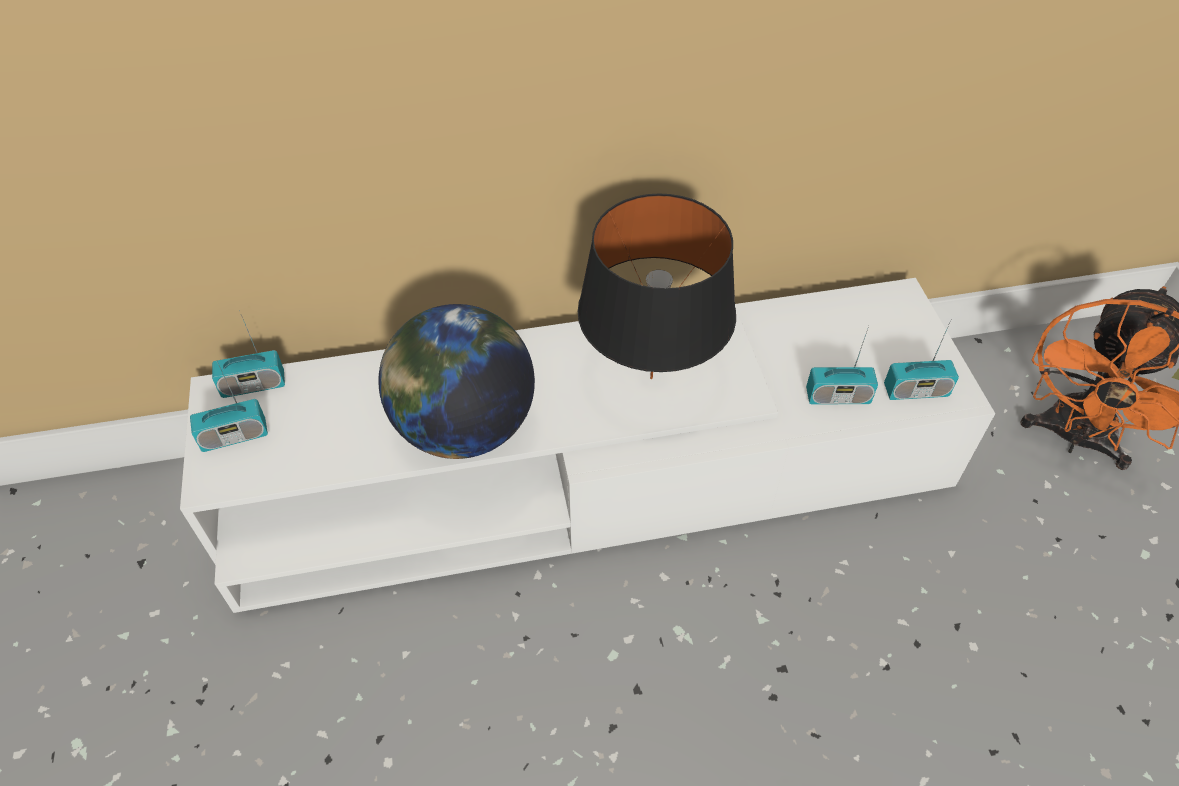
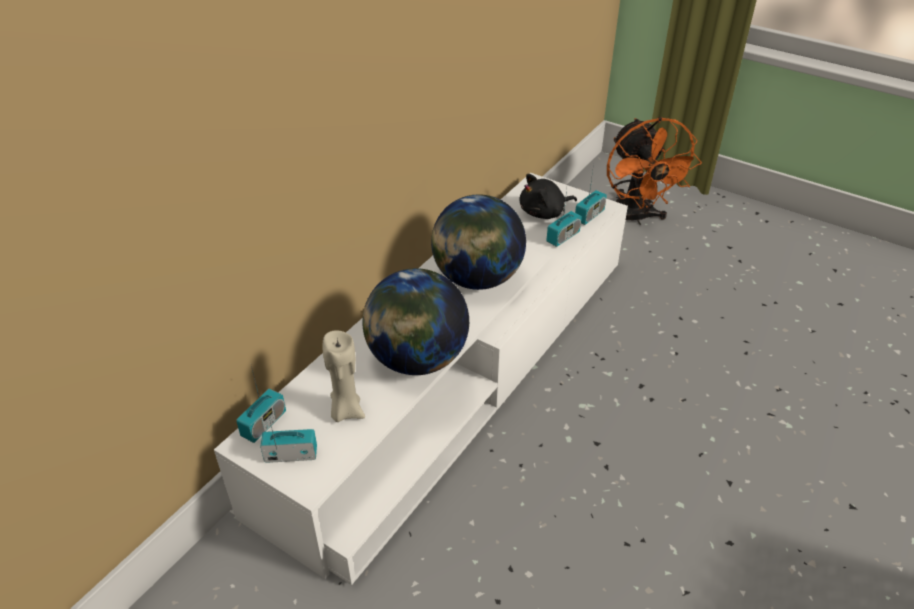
camera: 45 degrees left, 10 degrees down
(234, 436) = (291, 454): radio -> radio turned 120 degrees counterclockwise
(331, 430) = (346, 411): none -> beige candle
(651, 377) = (477, 279): black table lamp -> globe
(858, 346) = (544, 212): none -> black plush toy

